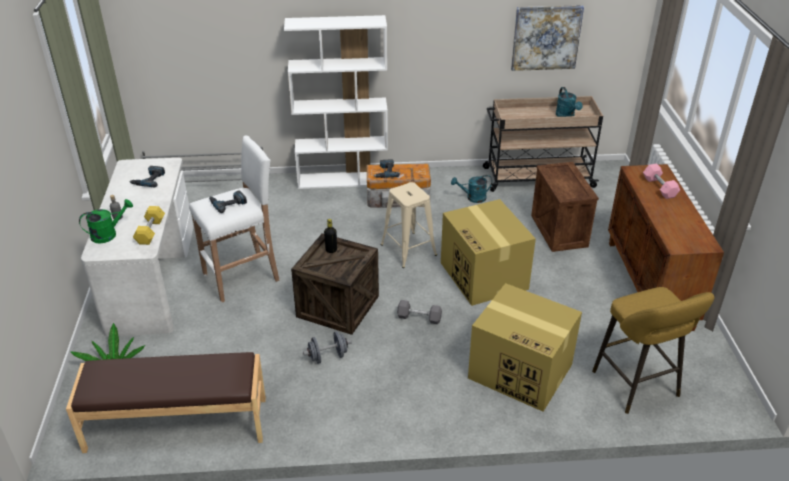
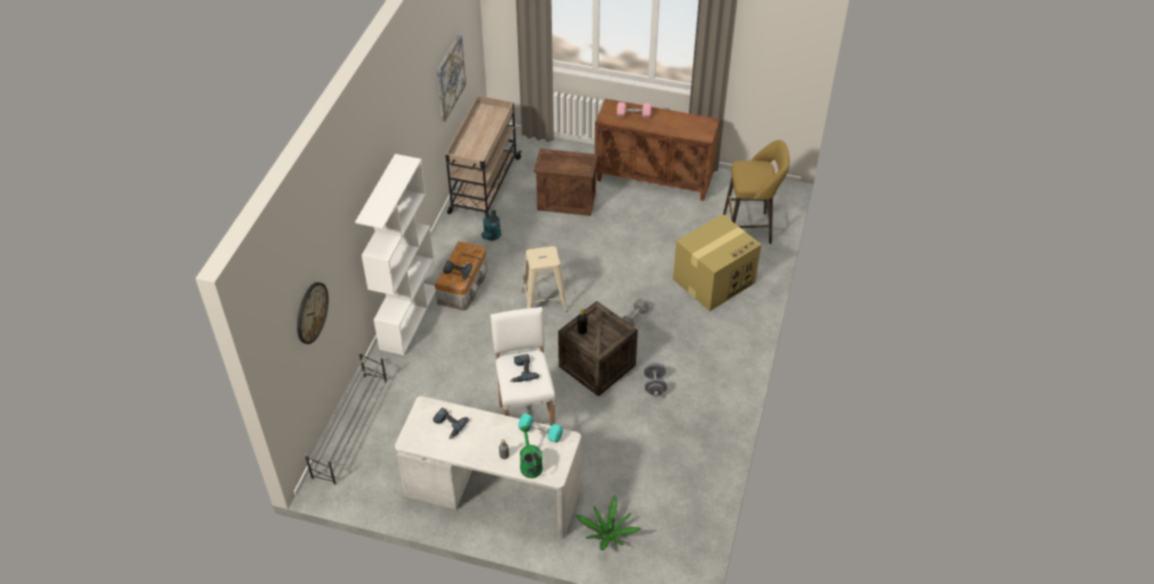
camera: 70 degrees left, 10 degrees up
(150, 231) = (540, 432): yellow dumbbell -> turquoise dumbbell
(177, 425) = (693, 496): brown bench -> none
(193, 44) = (311, 312): none -> wall clock
(484, 276) = (602, 265): cardboard box -> none
(566, 116) = (489, 123): turquoise watering can -> none

